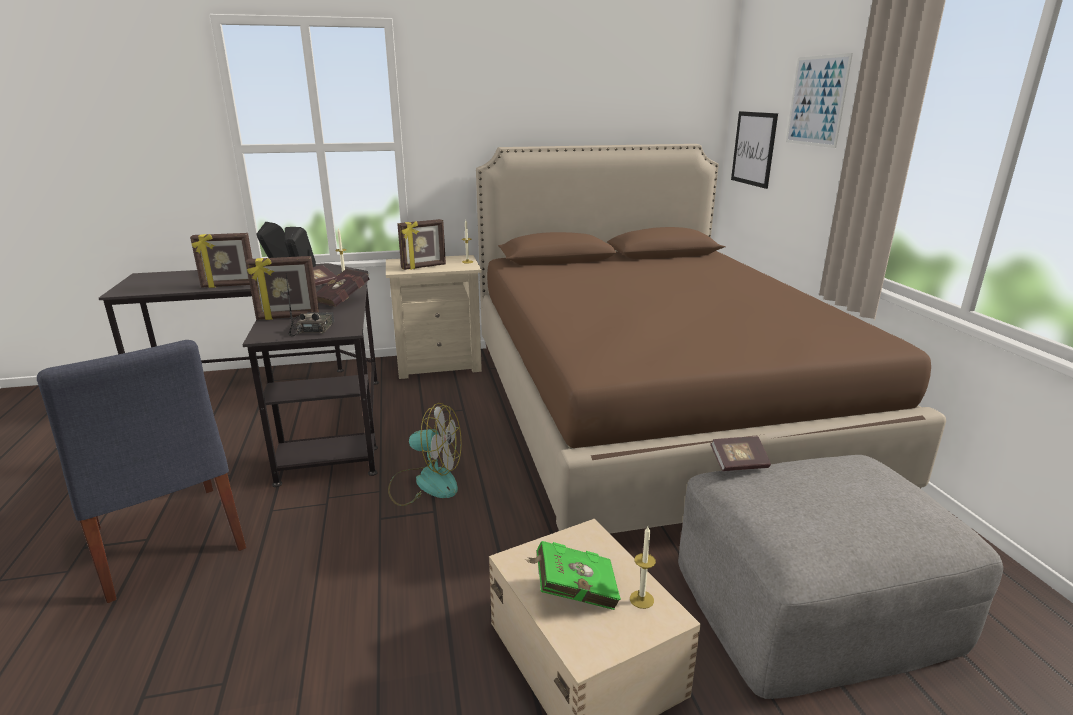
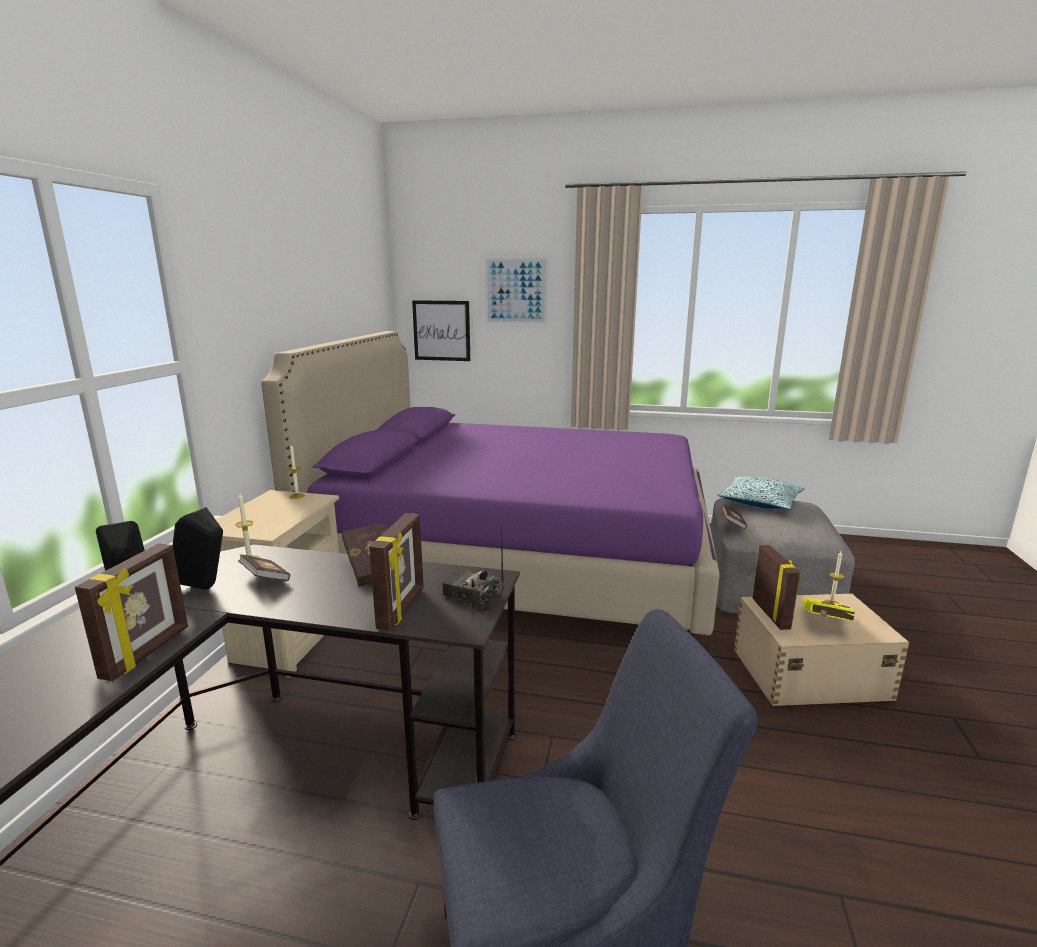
camera: 65 degrees left, 5 degrees down
(424, 267) = (277, 517): picture frame -> picture frame (771, 614)
(426, 483) = (556, 701): fan -> none
(572, 591) = (824, 623): green book -> yellow book
(649, 410) = (517, 560): brown bed -> purple bed
(858, 477) = (759, 502): none -> pillow

